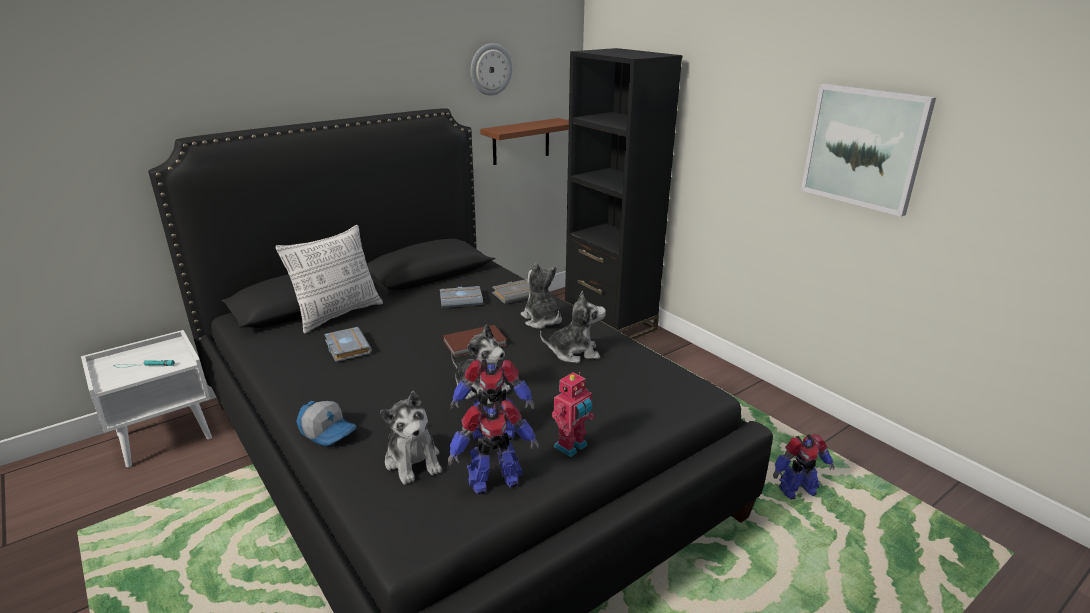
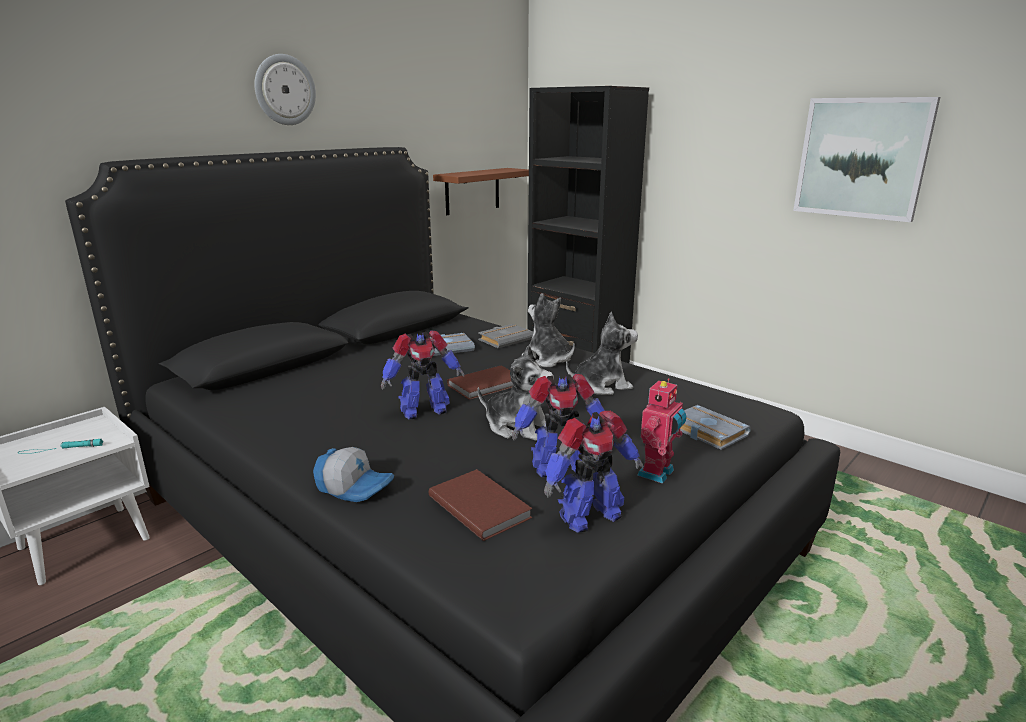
camera: 10 degrees left, 5 degrees down
(338, 314) = (308, 370): pillow -> none
(346, 347) = (334, 401): grey book -> grey book (705, 432)
(413, 461) = (480, 505): plush toy -> brown book
(490, 69) = (442, 110): wall clock -> wall clock (284, 90)
(796, 490) = (842, 518): toy robot -> toy robot (423, 410)

